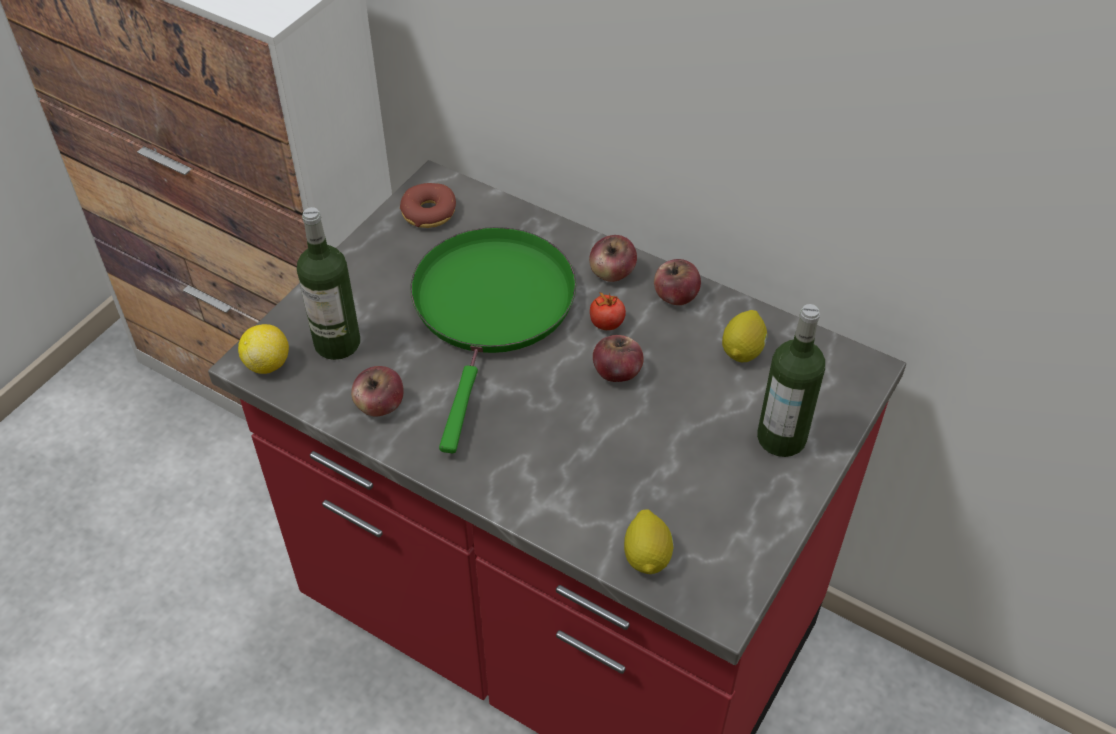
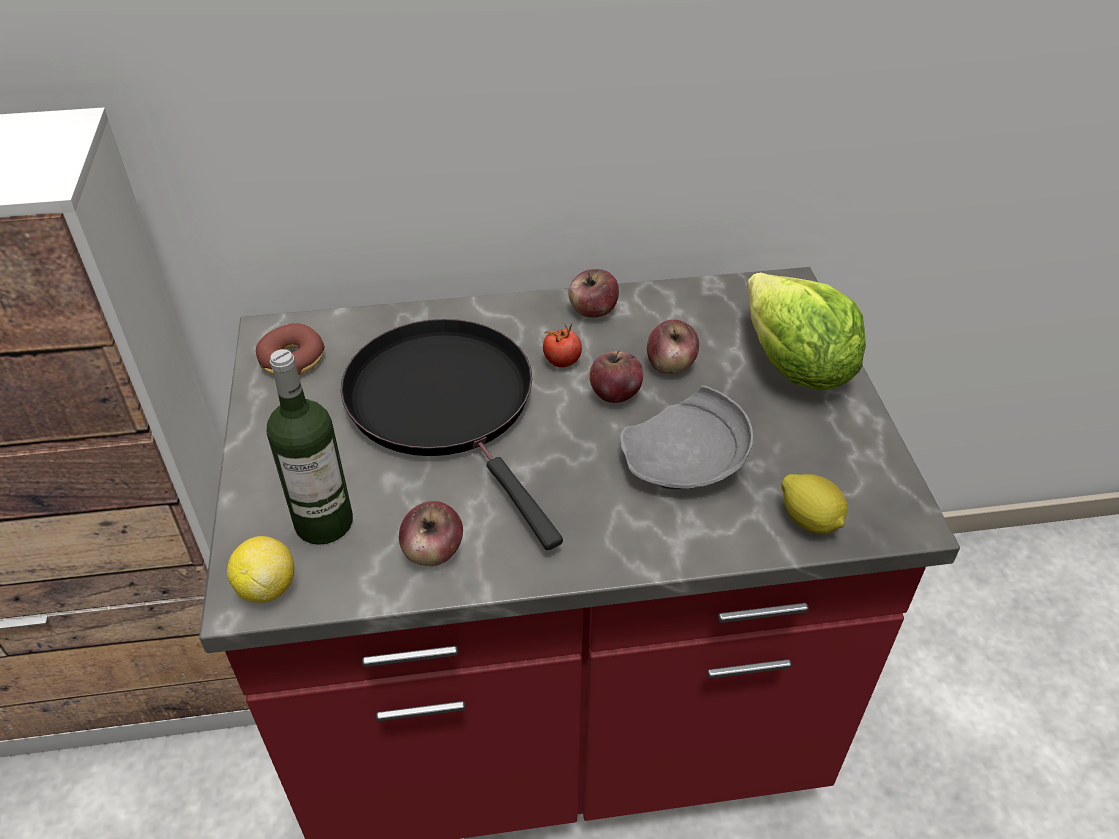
camera: 40 degrees left, 5 degrees down
(492, 308) = (447, 405): green frying pan -> black frying pan
(608, 455) = (685, 462): none -> grey plate
(612, 273) = (520, 321): apple -> apple (671, 365)
(743, 351) = (691, 321): lemon -> none
(781, 438) = (794, 367): bottle -> lettuce

